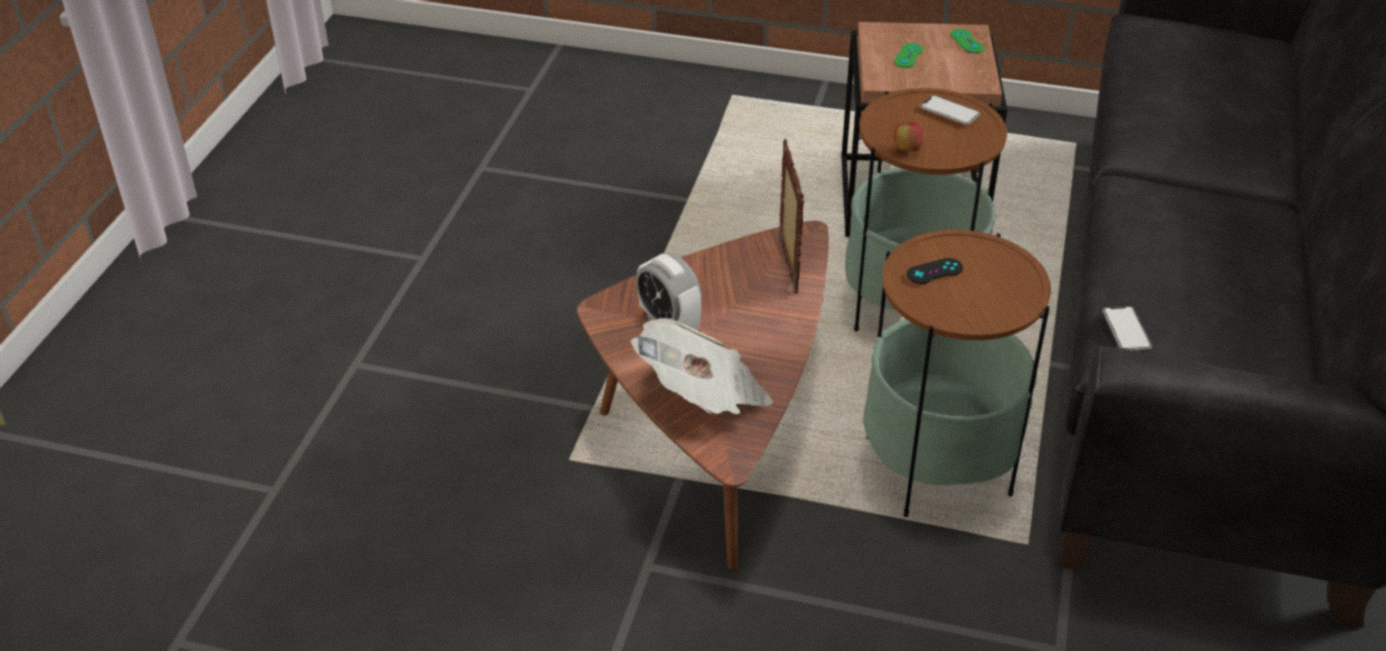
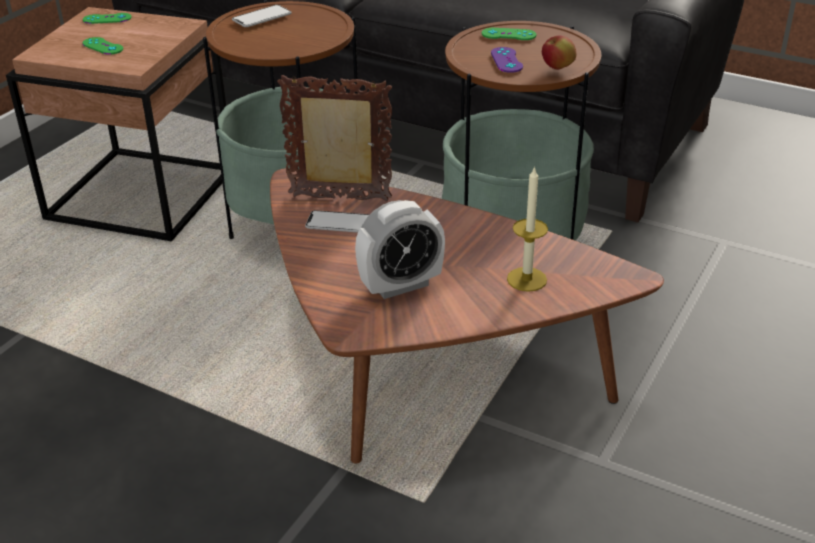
camera: 75 degrees left, 5 degrees down
(703, 395) = (527, 279): newspaper -> candle
(907, 149) = (310, 43): apple -> apple (557, 68)
(934, 271) = (506, 60): black game controller -> purple game controller
(999, 265) = (508, 34): none -> green game controller
(1126, 330) = (579, 23): phone -> phone (339, 223)

